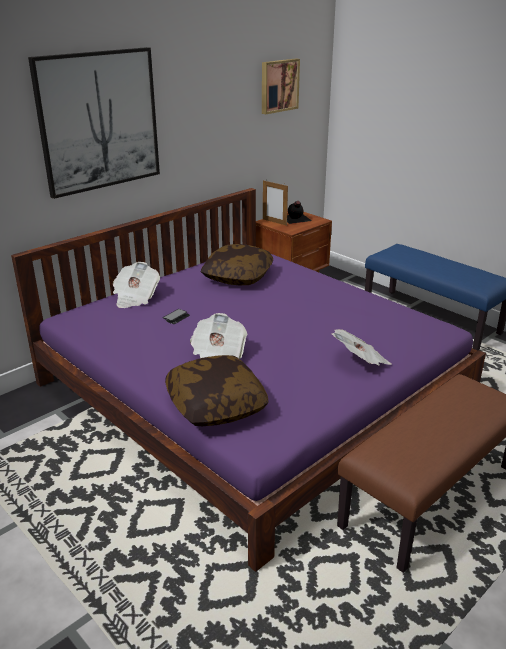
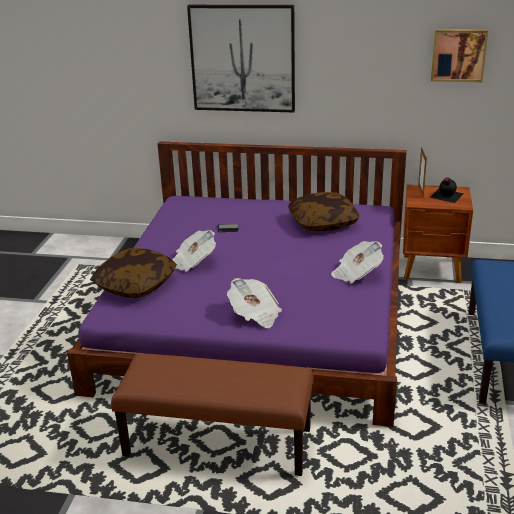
camera: 55 degrees right, 0 degrees up
(135, 297) = (235, 205): newspaper -> newspaper (356, 273)

